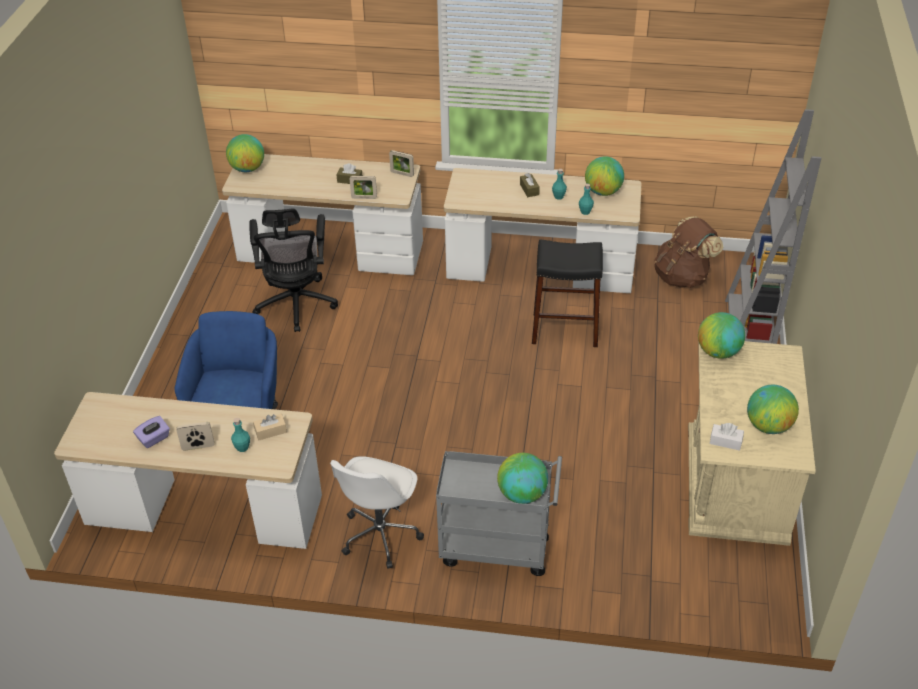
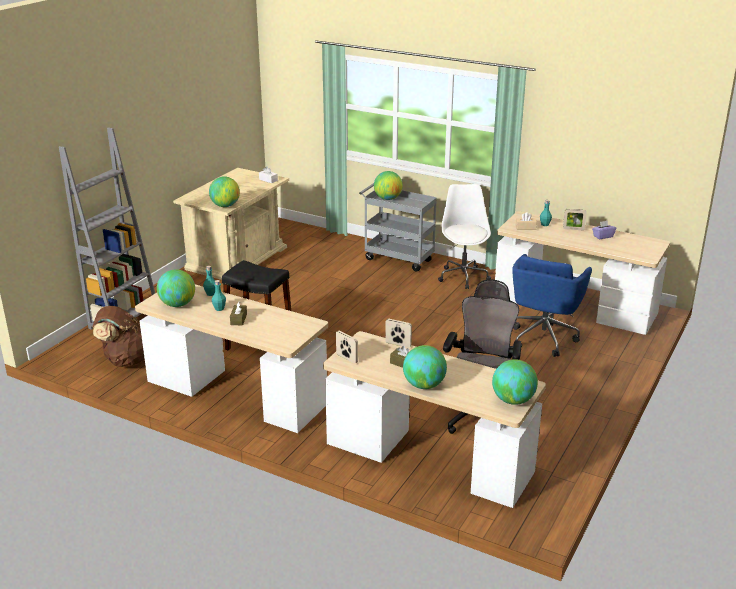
camera: 160 degrees left, 15 degrees down
(379, 537) = (463, 276): white office chair -> white office chair turned 45 degrees counterclockwise
(768, 426) = (239, 180): globe -> globe (424, 385)

